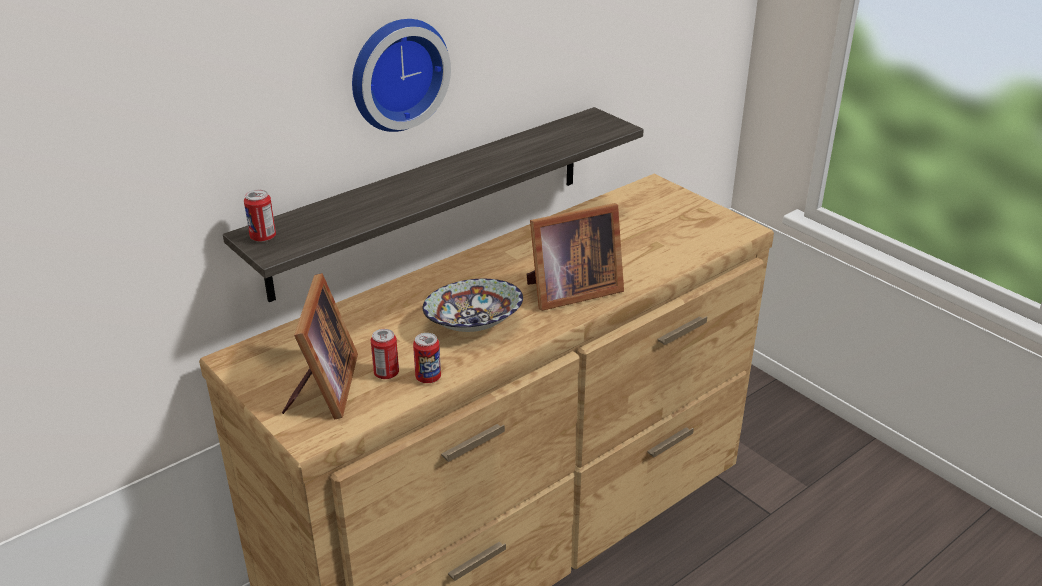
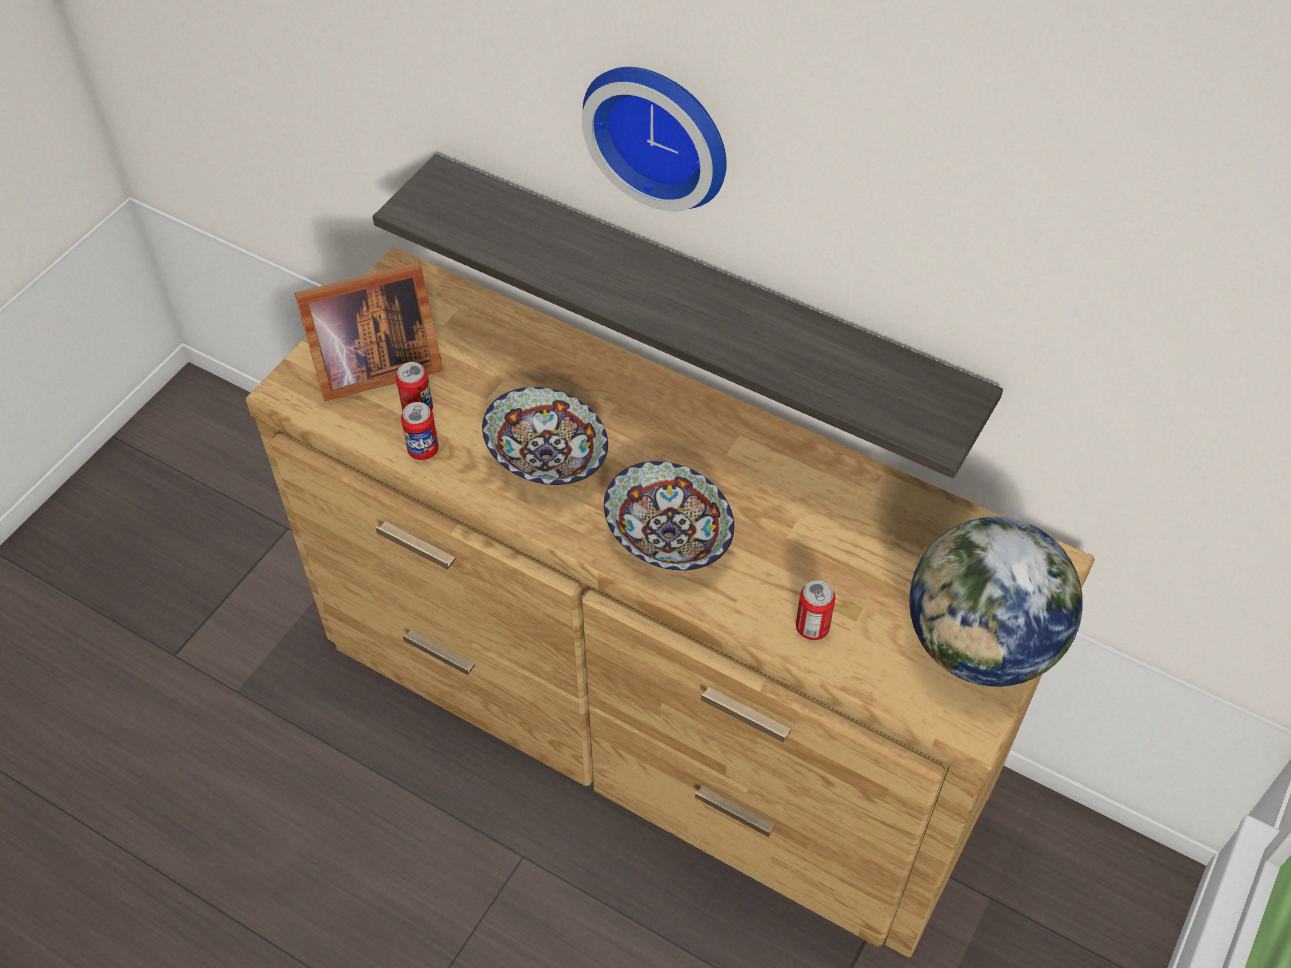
camera: 70 degrees right, 20 degrees up
(263, 237) = (438, 188): can -> can (812, 627)
(569, 291) = (669, 536): picture frame -> bowl
(697, 214) = (980, 646): none -> globe

